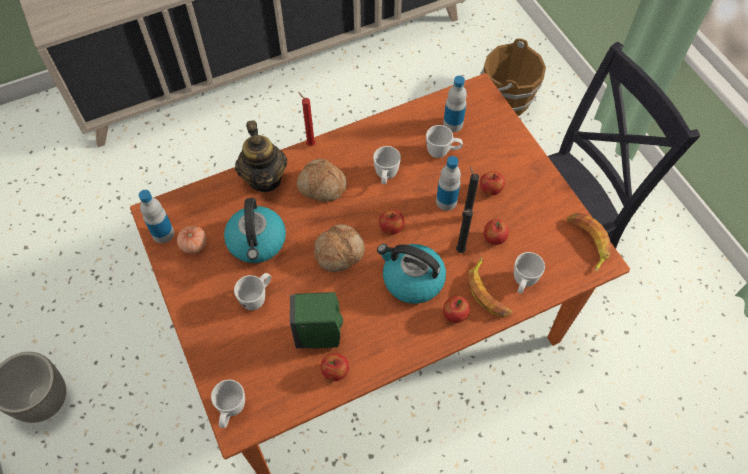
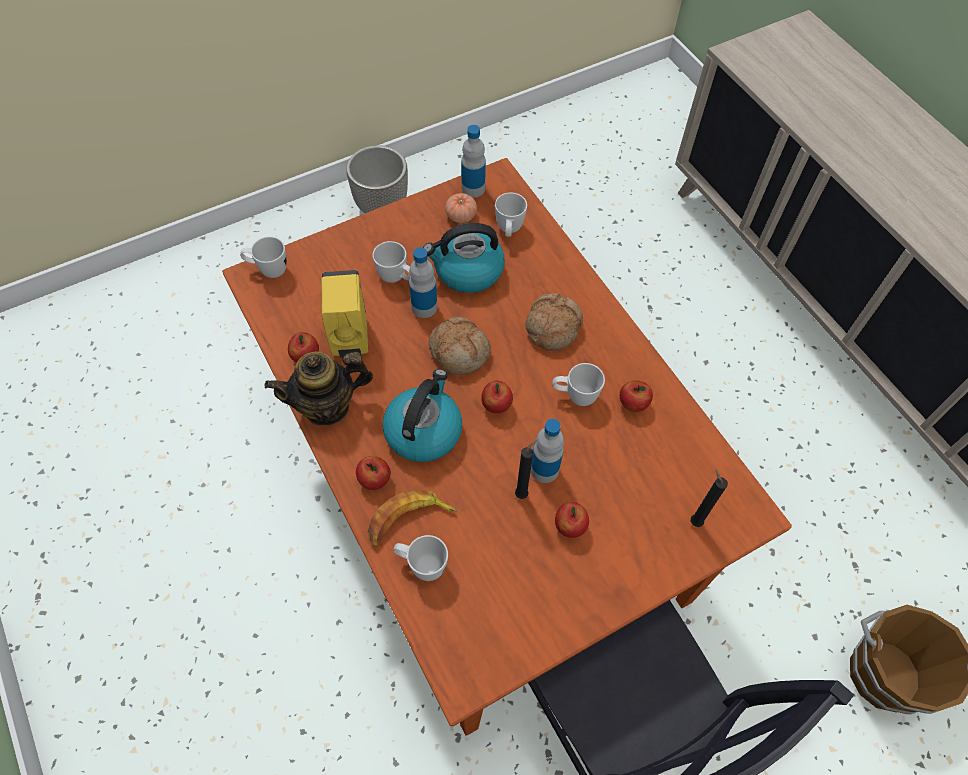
camera: 85 degrees right, 0 degrees up
(265, 178) = (556, 269): teapot -> teapot (327, 406)
(309, 144) = (615, 309): red candle -> none
(320, 335) = (350, 340): green soap dispenser -> yellow soap dispenser
(442, 152) = (626, 464): white mug -> white mug (509, 231)
(453, 124) = (679, 478): bottle -> bottle (424, 307)
(459, 251) = (467, 485): black candle -> black candle (694, 520)
(494, 238) = (490, 530): apple -> apple (633, 404)
(587, 242) = (492, 661): banana -> none

